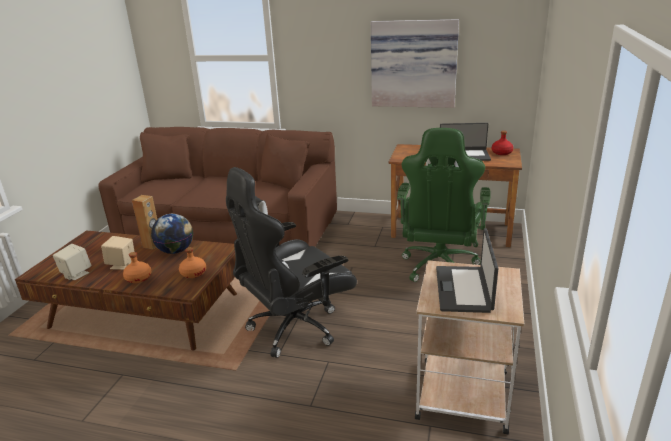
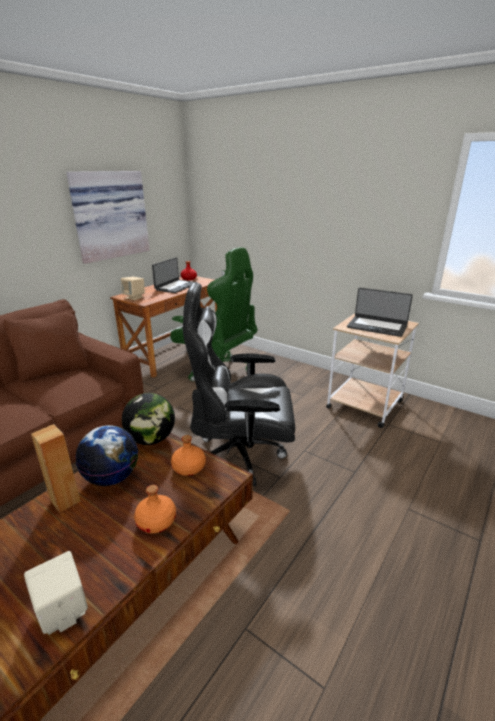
camera: 70 degrees left, 0 degrees up
(122, 265) = (94, 540): beige speaker -> beige speaker (134, 297)
(222, 249) = (151, 439): none -> globe
(299, 325) = (244, 456): black office chair -> black office chair turned 105 degrees clockwise

